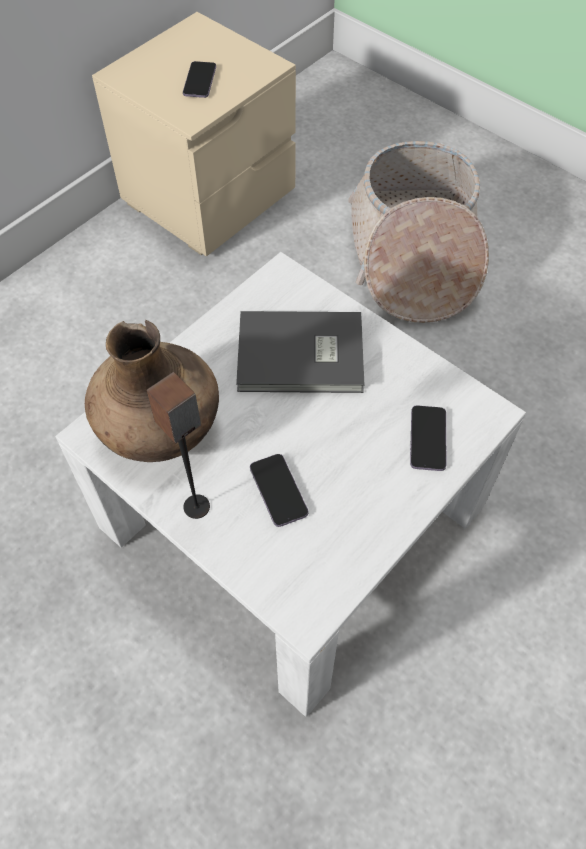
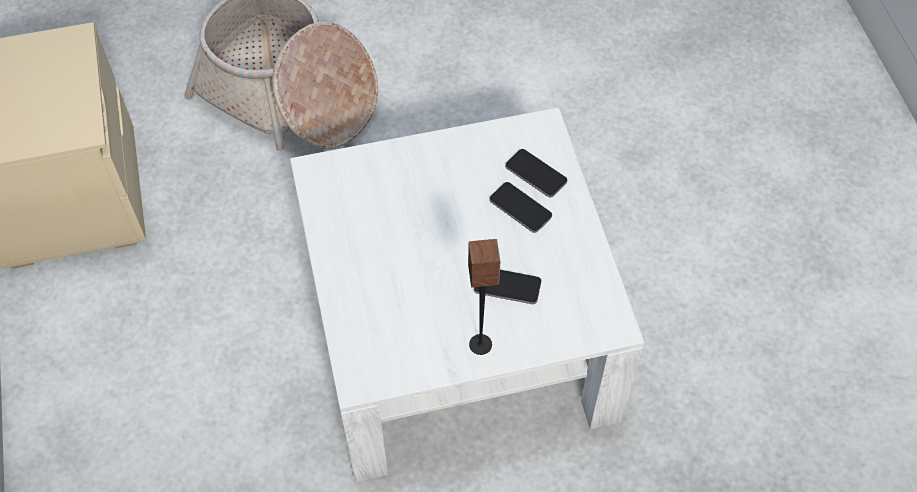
camera: 55 degrees left, 0 degrees up
(161, 429) = (394, 331): brown vase -> none
(200, 81) = (41, 98): phone -> phone (520, 208)
(302, 357) = (405, 204): grey book -> none

